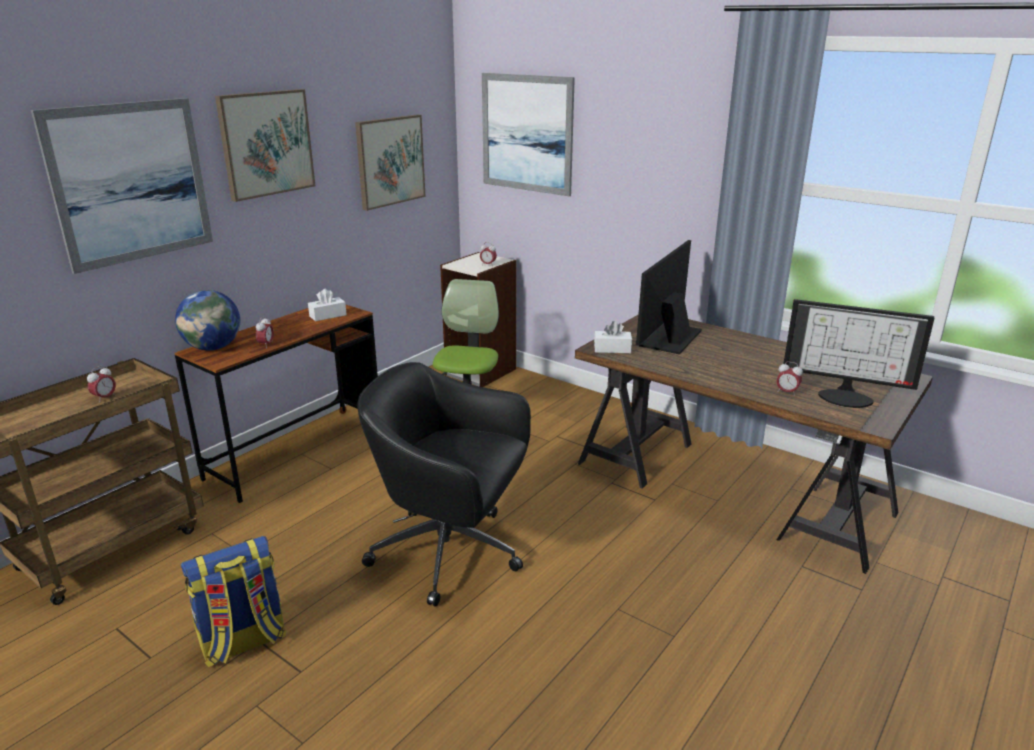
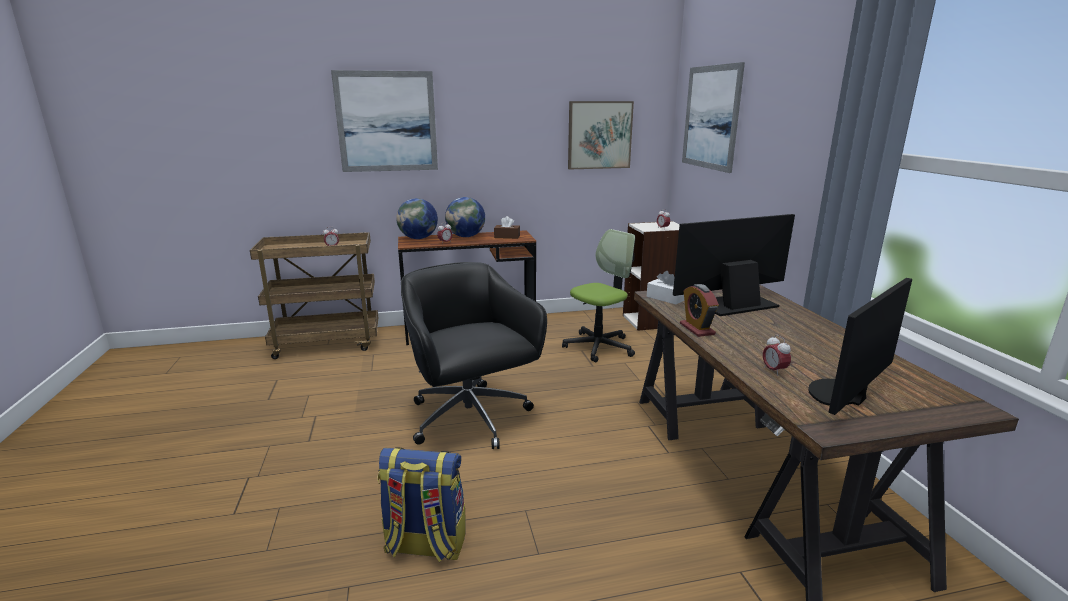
camera: 40 degrees right, 5 degrees down
(243, 642) = (308, 412): backpack -> backpack (425, 545)
(266, 143) = (489, 108): picture -> none
(274, 328) = (466, 236): none -> globe
(328, 315) = (507, 237): white tissue box -> brown tissue box
(685, 373) = (697, 329): none -> alarm clock
(846, 396) = (841, 395): monitor -> monitor turned 75 degrees clockwise

